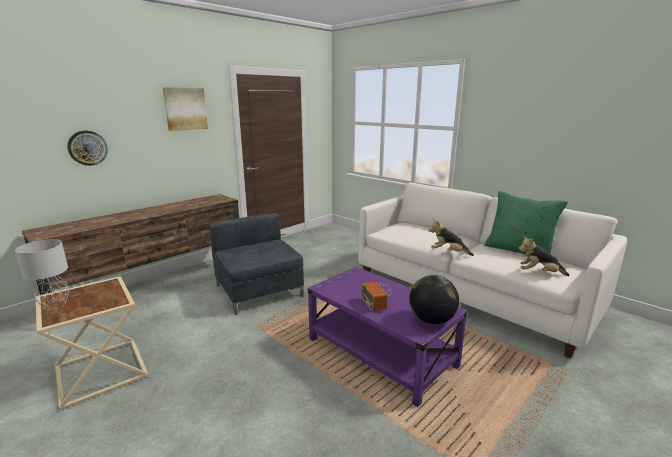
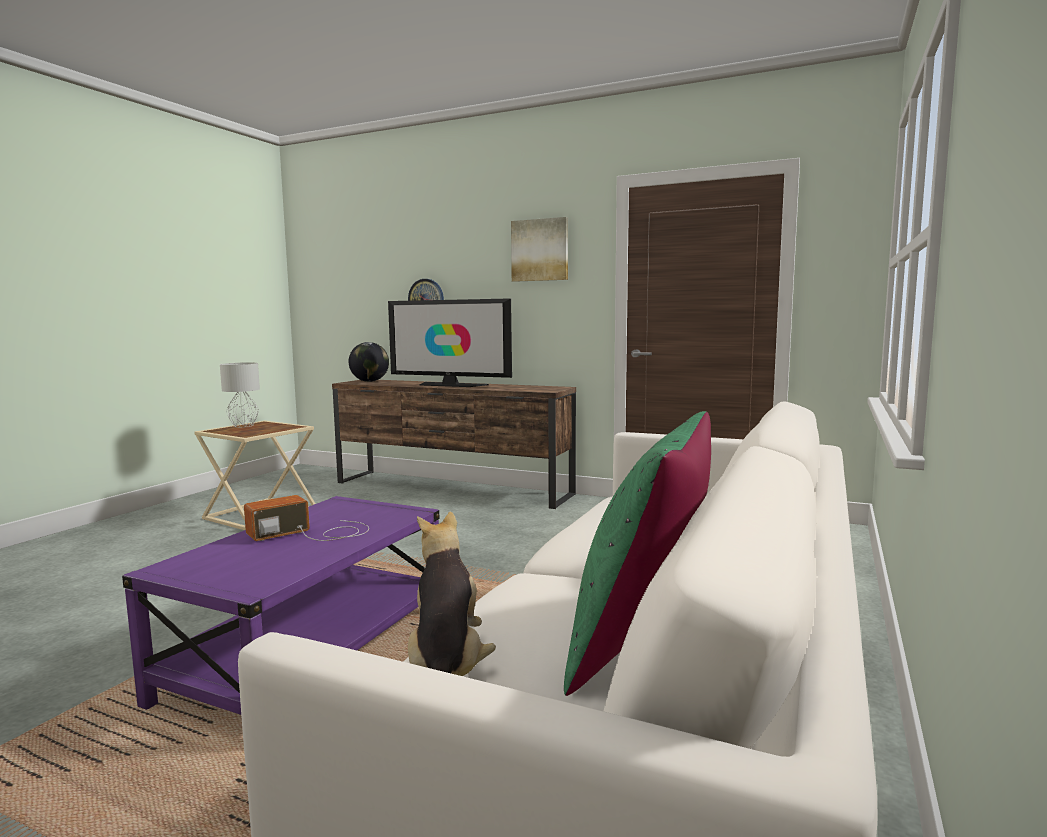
camera: 70 degrees right, 10 degrees down
(146, 212) = (450, 385): none -> television
(258, 291) = (475, 534): grey armchair -> none
(432, 320) = (208, 575): globe -> globe (369, 381)
(448, 252) = (542, 555): plush toy -> none

